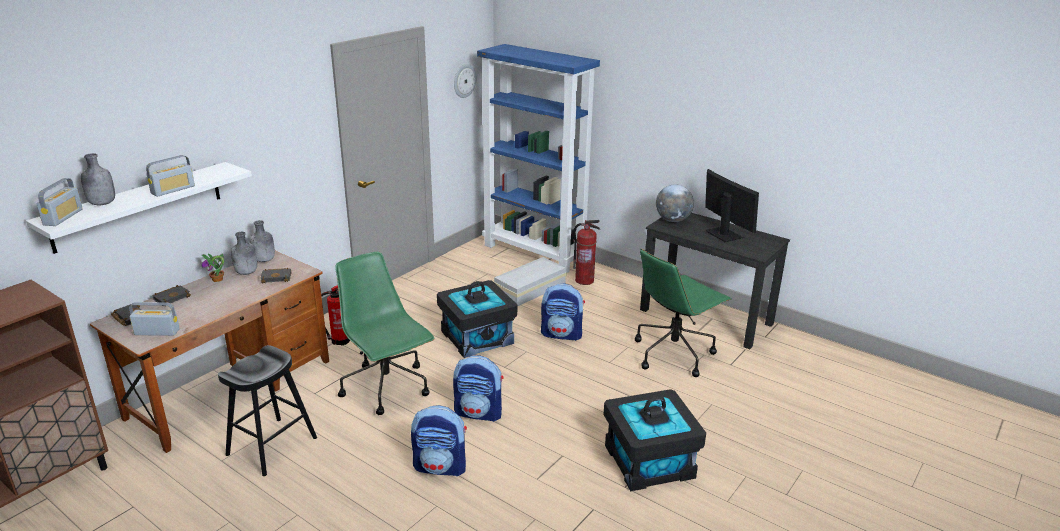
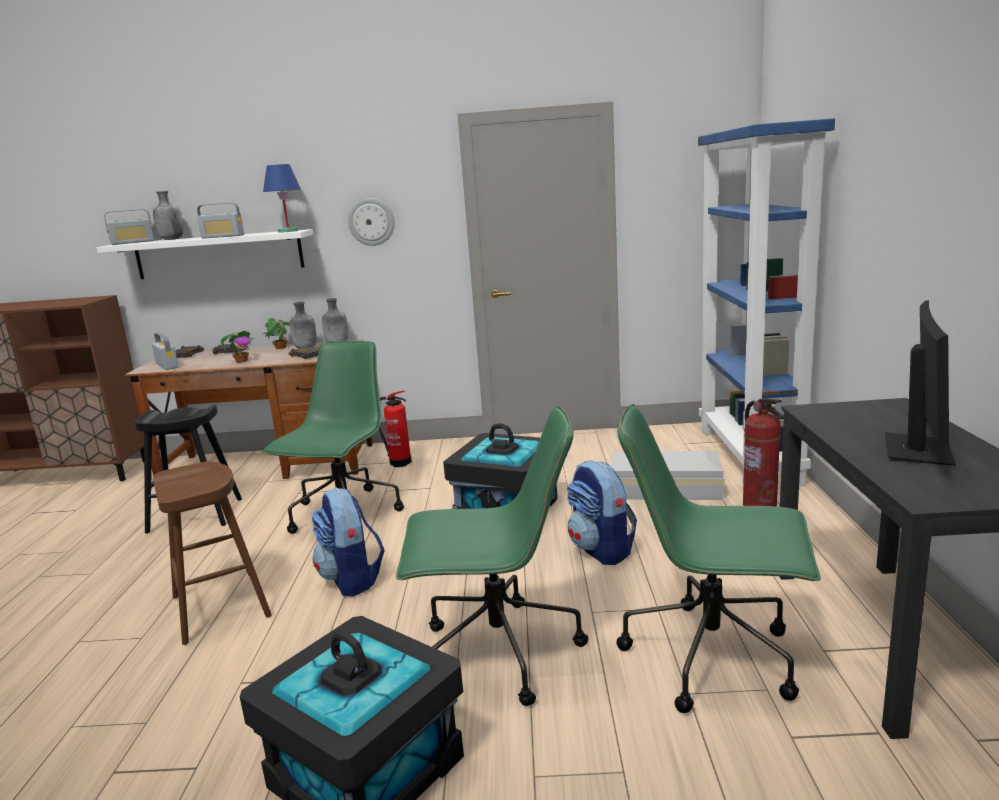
camera: 55 degrees right, 10 degrees down
(222, 170) = (288, 231): none -> blue table lamp
(226, 302) = (242, 361): none -> potted plant
(441, 467) = (220, 606): backpack -> brown stool
(464, 80) = (690, 185): wall clock -> wall clock (371, 222)
(608, 398) = (496, 653): none -> green office chair
(672, 220) = (856, 409): globe -> none

